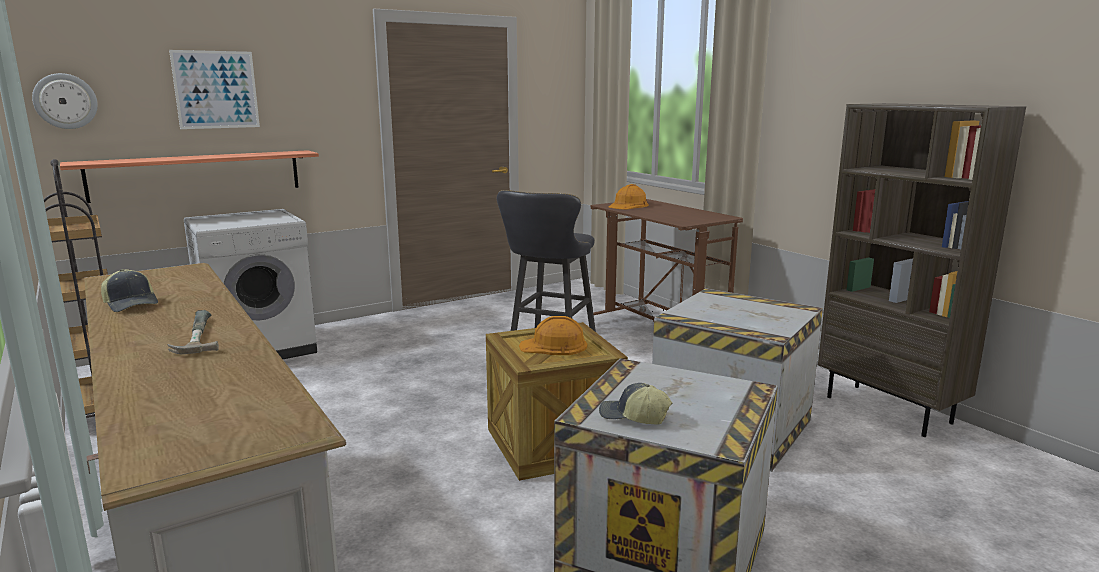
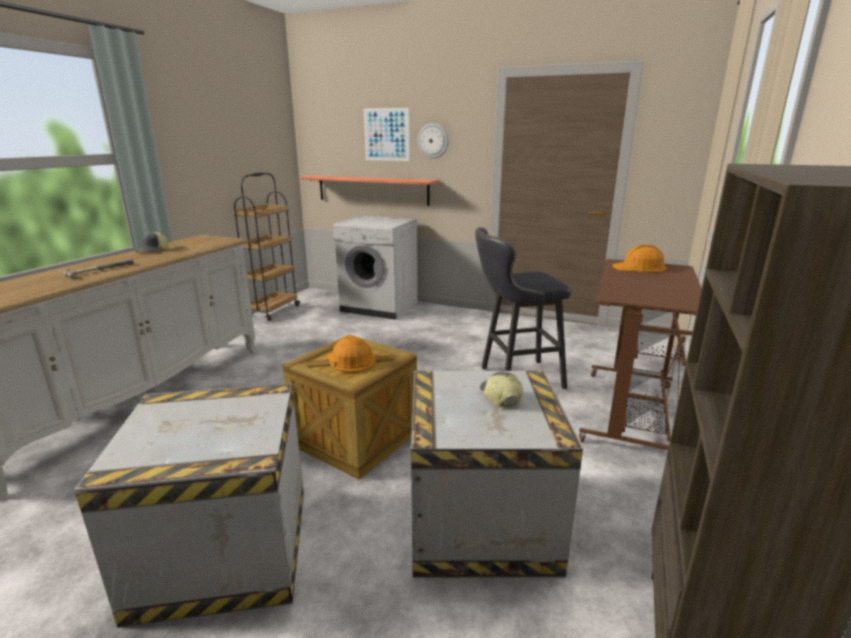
camera: 55 degrees right, 5 degrees up
(65, 101) = (316, 140): wall clock -> wall clock (433, 141)
(633, 417) = (160, 419): cap -> cap (499, 396)

